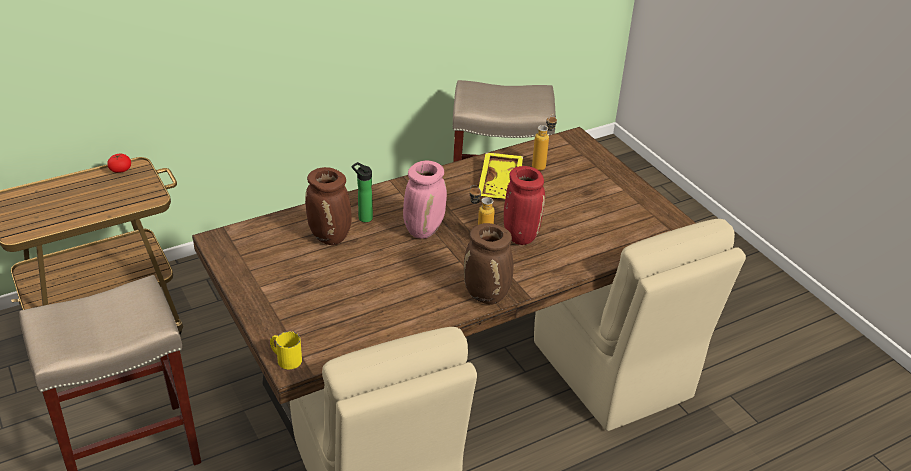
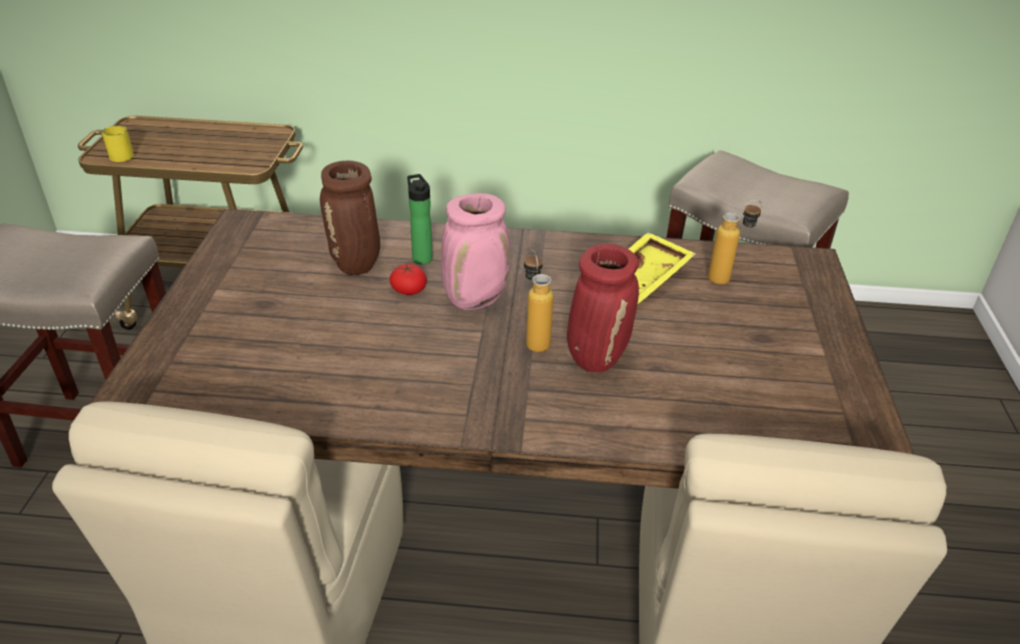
camera: 35 degrees right, 0 degrees up
(120, 169) = (257, 130): tomato -> tomato (409, 290)
(285, 358) = (134, 383): yellow mug -> yellow mug (121, 154)
(487, 296) = (462, 420): brown vase -> none

